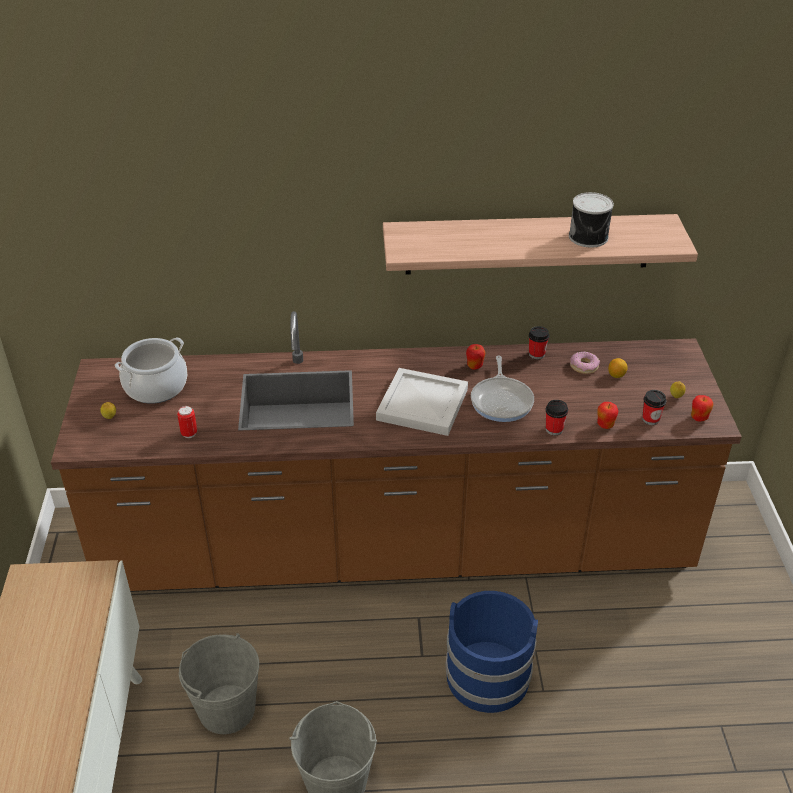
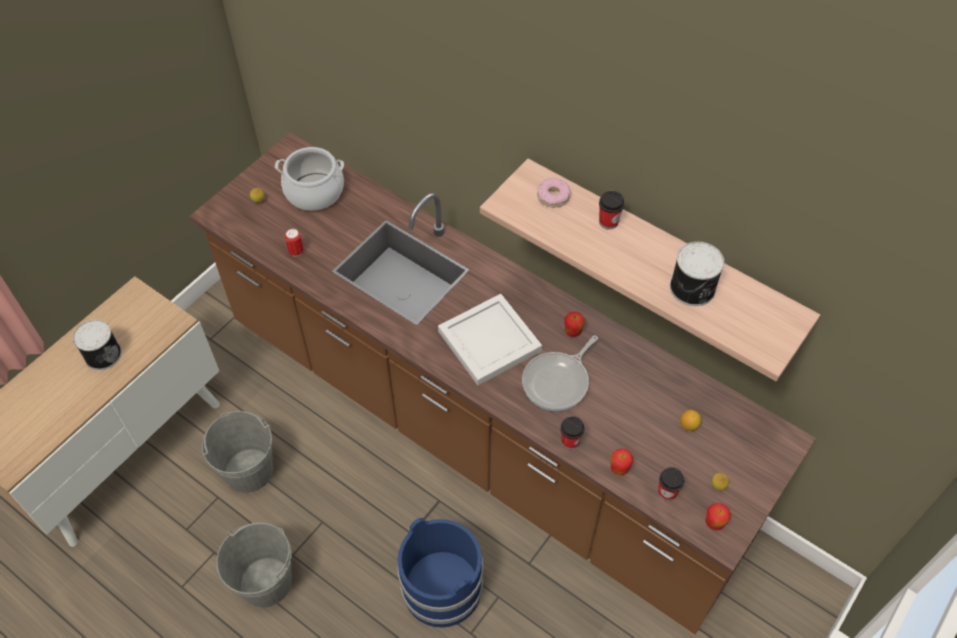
camera: 40 degrees right, 15 degrees up
(46, 642) = (102, 354): none -> can
(536, 354) = (640, 355): cup -> cup (608, 222)
(584, 366) = (669, 396): donut -> donut (553, 196)

